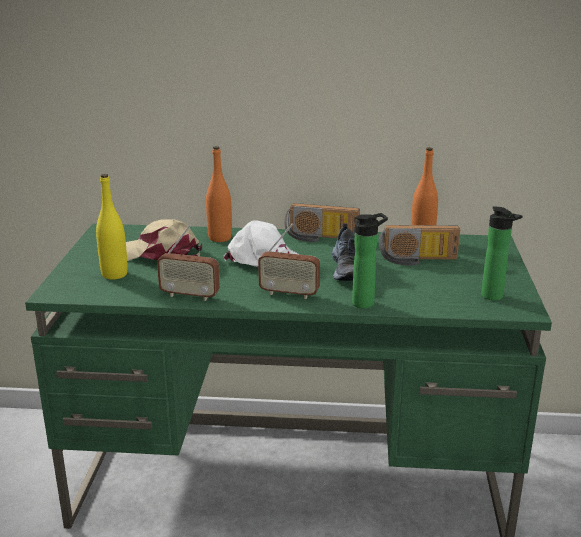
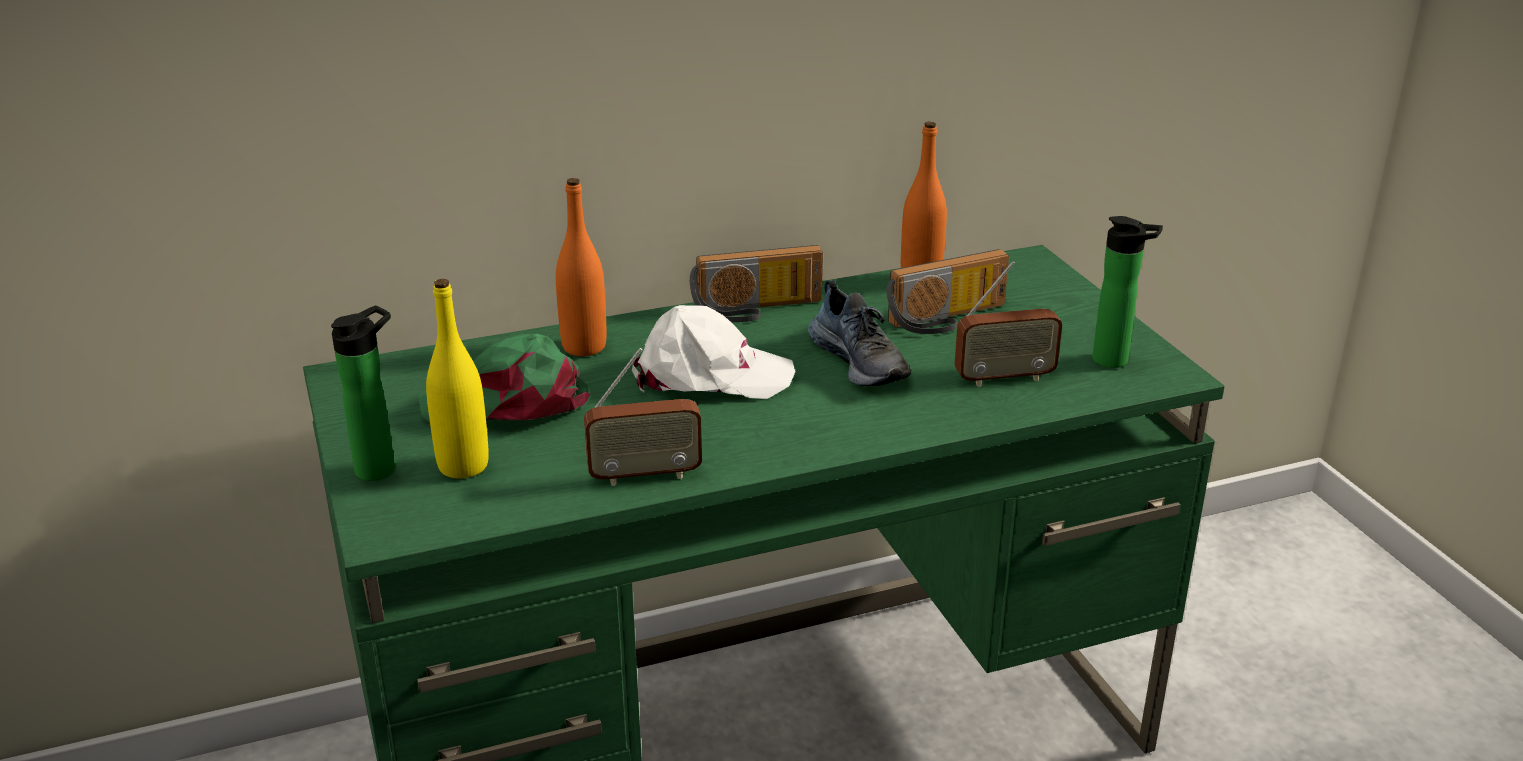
camera: 25 degrees left, 5 degrees up
(161, 254) = (508, 404): beige cap -> green cap
(289, 293) = (808, 430): radio -> radio (1004, 378)
(366, 303) = (943, 417): bottle -> bottle (381, 468)

